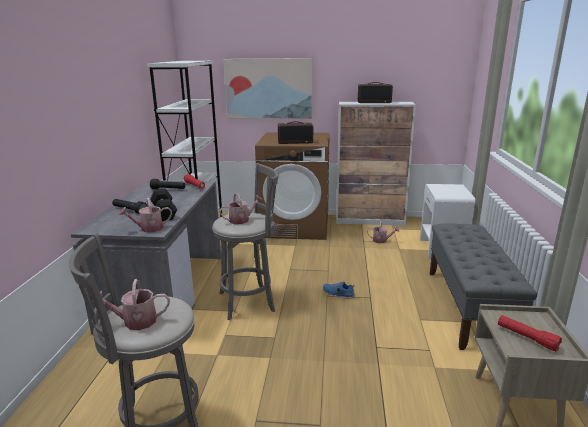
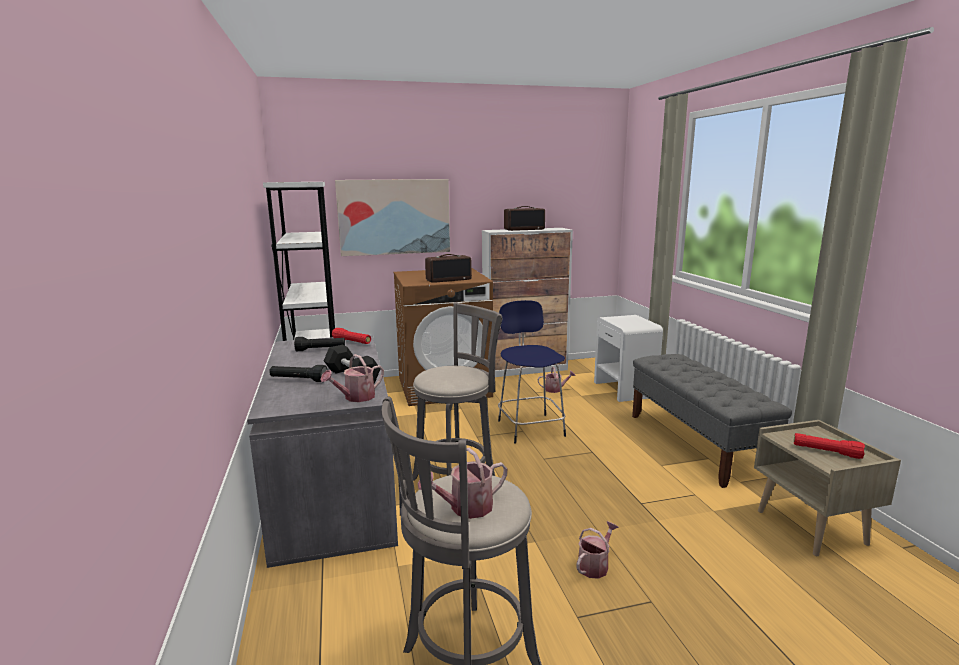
camera: 20 degrees left, 5 degrees down
(242, 220) = (453, 375): watering can -> watering can (595, 565)
(336, 268) = (530, 427): none -> blue stool
(338, 294) = (555, 455): blue shoe -> none

